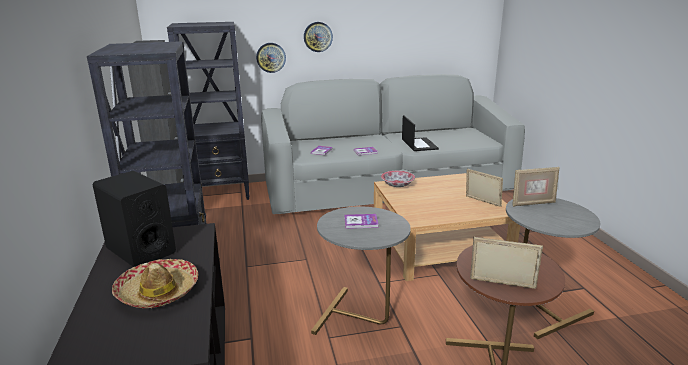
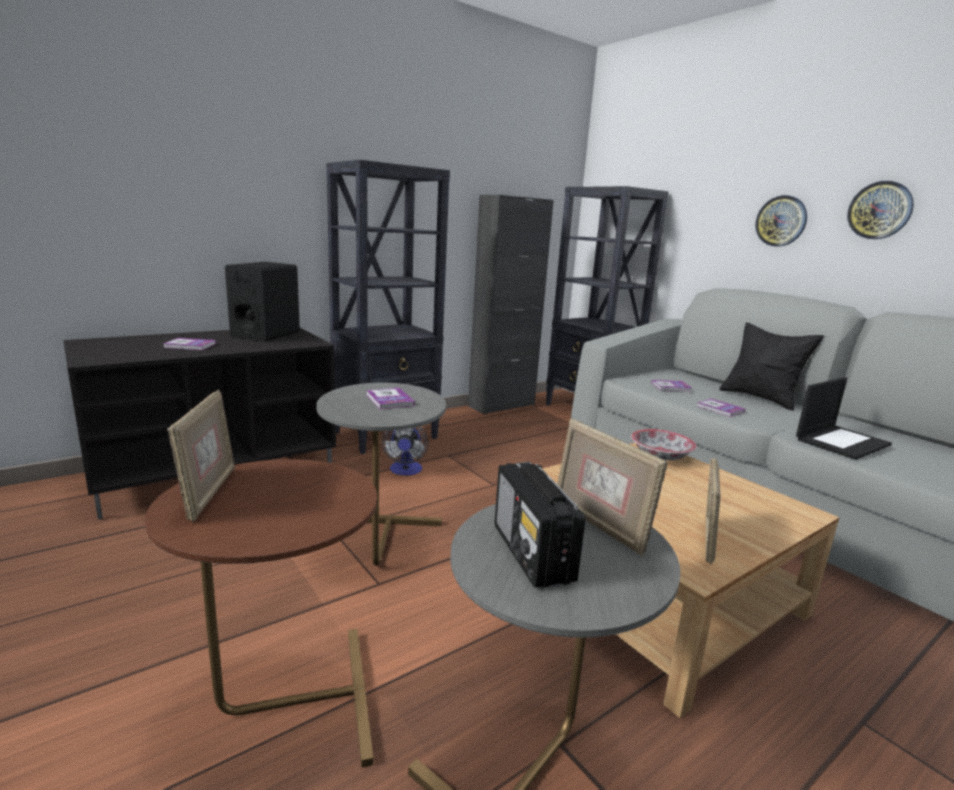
camera: 65 degrees right, 5 degrees down
(158, 292) = (190, 345): hat -> book
(258, 290) = (405, 471): none -> fan
(271, 57) = (703, 247): wall clock -> wall clock (880, 210)
(353, 139) = (760, 399): none -> black pillow
(555, 219) = (532, 554): none -> radio

